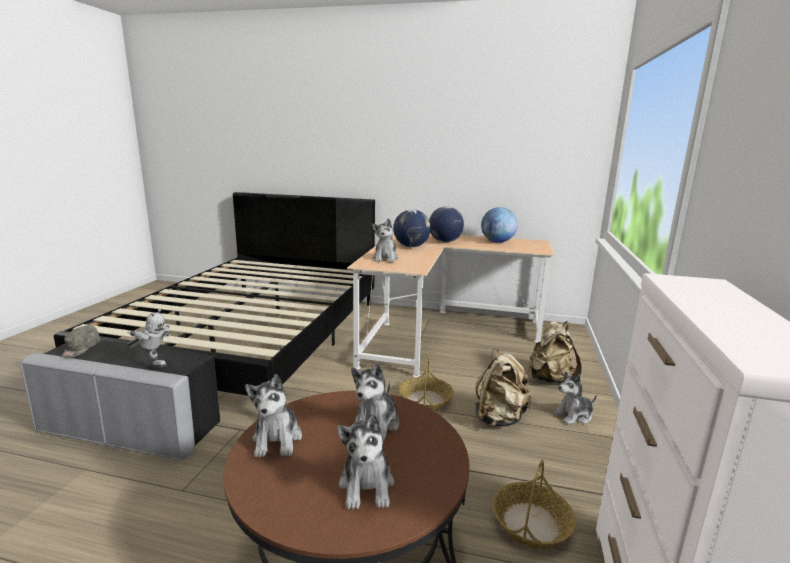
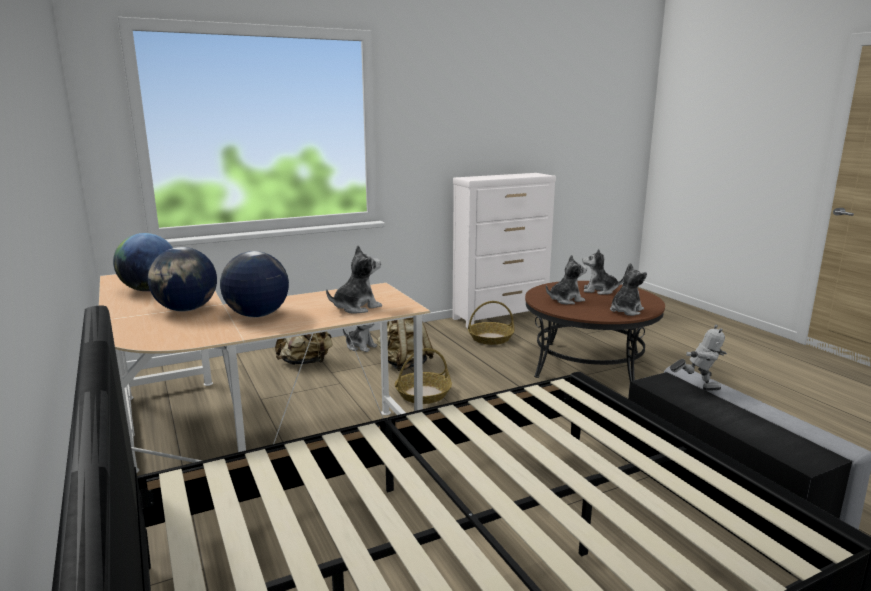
camera: 130 degrees left, 0 degrees up
(80, 349) = (793, 437): grey cap -> none
(153, 363) = (697, 387): toy robot -> toy robot turned 120 degrees clockwise
(367, 485) = (599, 291): plush toy -> plush toy turned 120 degrees counterclockwise

